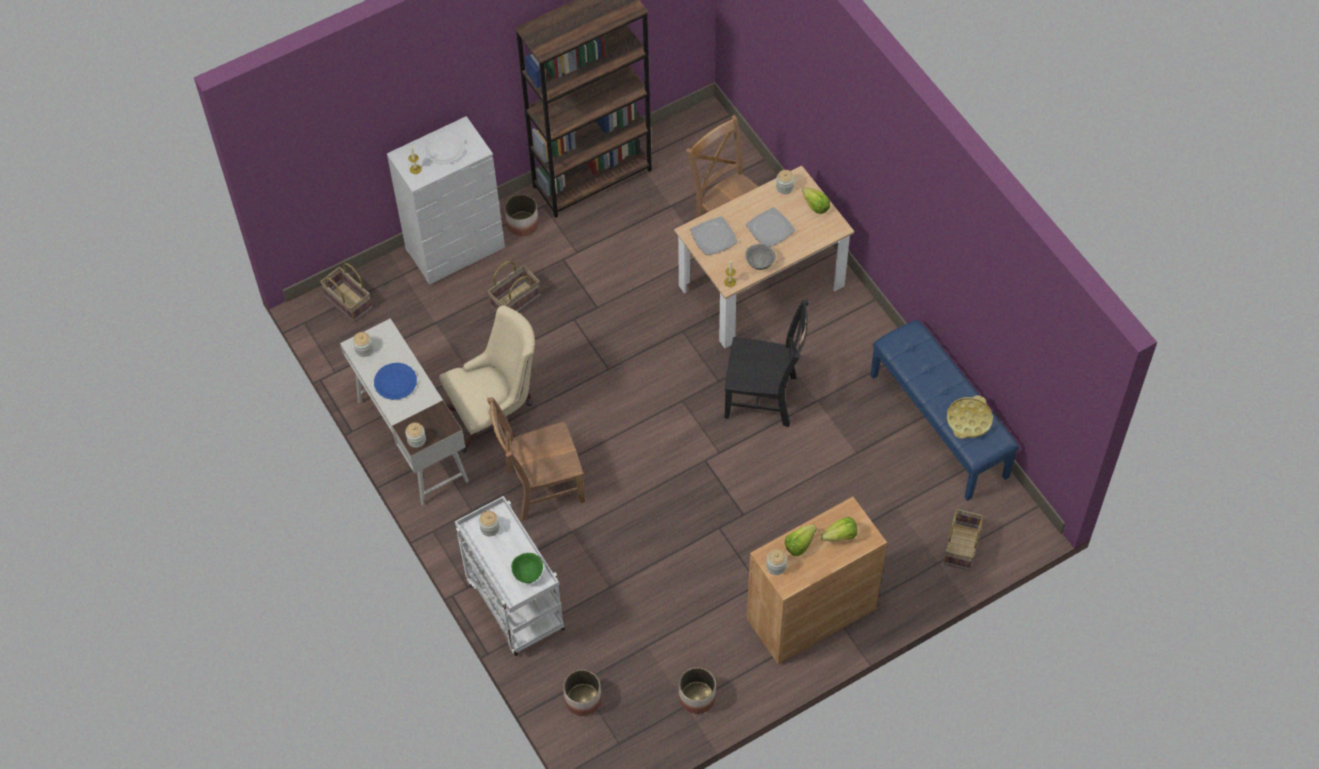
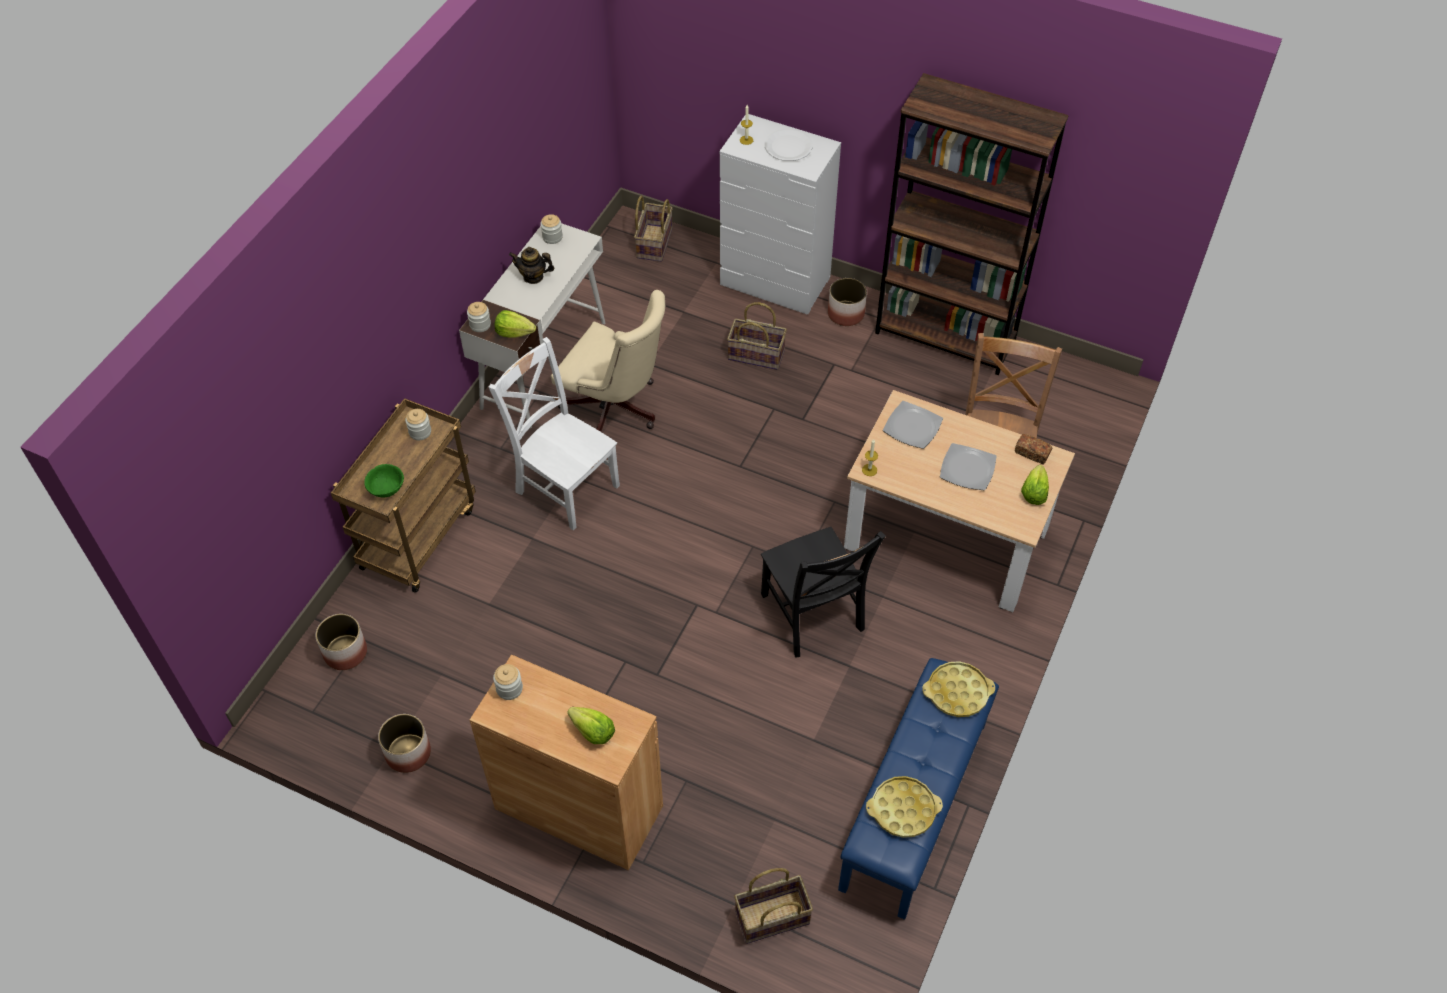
camera: 55 degrees right, 5 degrees down
(395, 382) = (533, 277): blue plate -> teapot
(513, 604) = (418, 536): white cart -> brown cart
(540, 486) = (565, 486): brown chair -> white chair
(759, 263) = (916, 482): grey bowl -> none
(784, 187) = (1032, 453): jar -> bread
(799, 544) = (553, 696): lettuce -> lettuce (514, 333)
(911, 343) = (957, 692): none -> yellow tray

